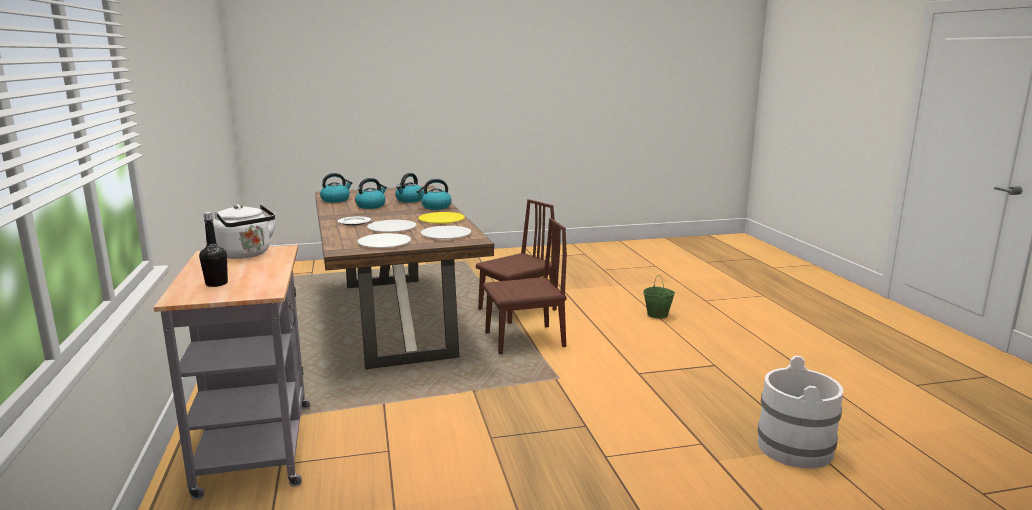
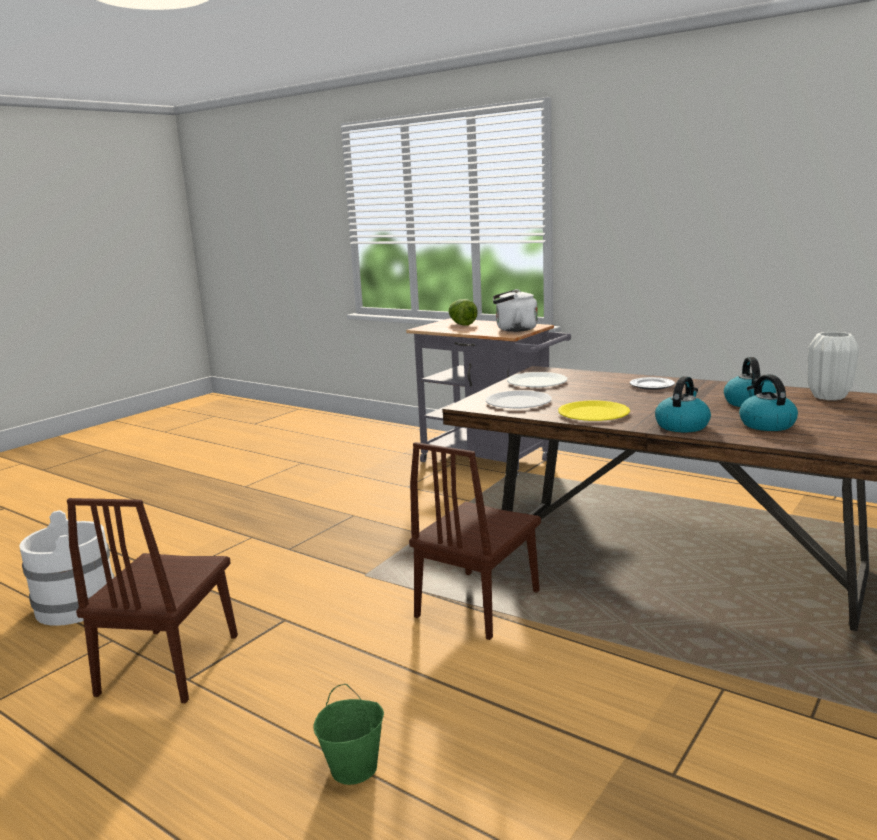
camera: 140 degrees right, 0 degrees up
(216, 283) = (461, 324): black bottle -> lettuce
(336, 200) = (829, 397): kettle -> white vase
(392, 228) = (594, 392): white plate -> none
(517, 310) = (586, 650): brown chair -> brown chair (169, 664)

